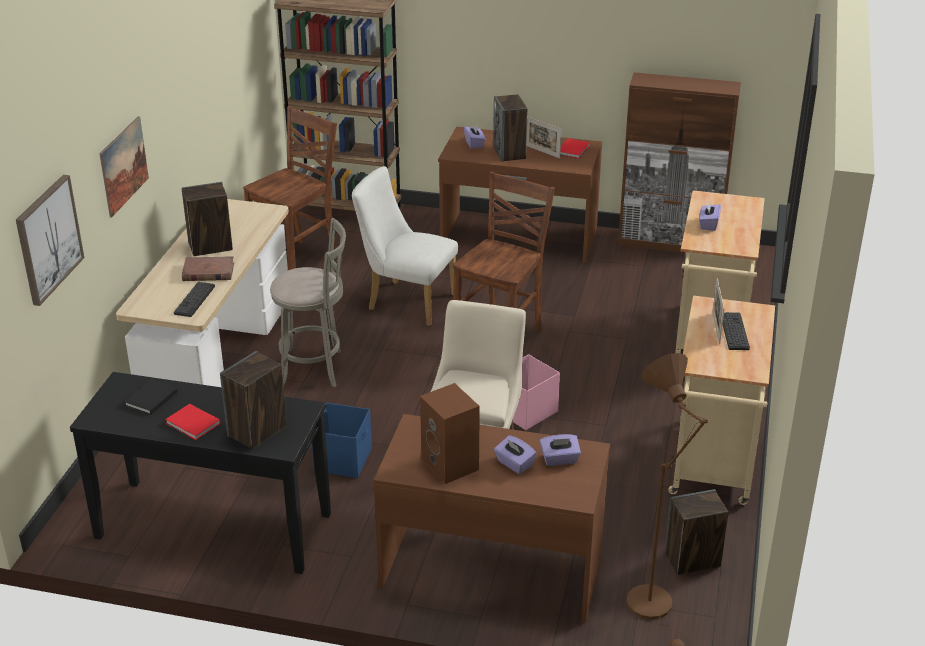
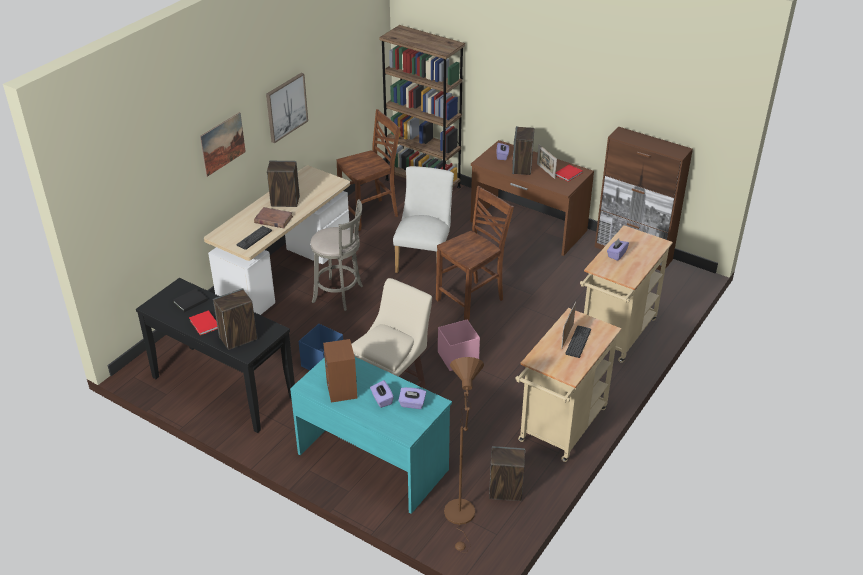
camera: 20 degrees right, 5 degrees up
(48, 239) = (147, 189): picture -> picture (286, 107)
(406, 301) = (424, 259): white chair -> white chair turned 60 degrees clockwise
(492, 568) = (373, 460): brown desk -> turquoise desk

